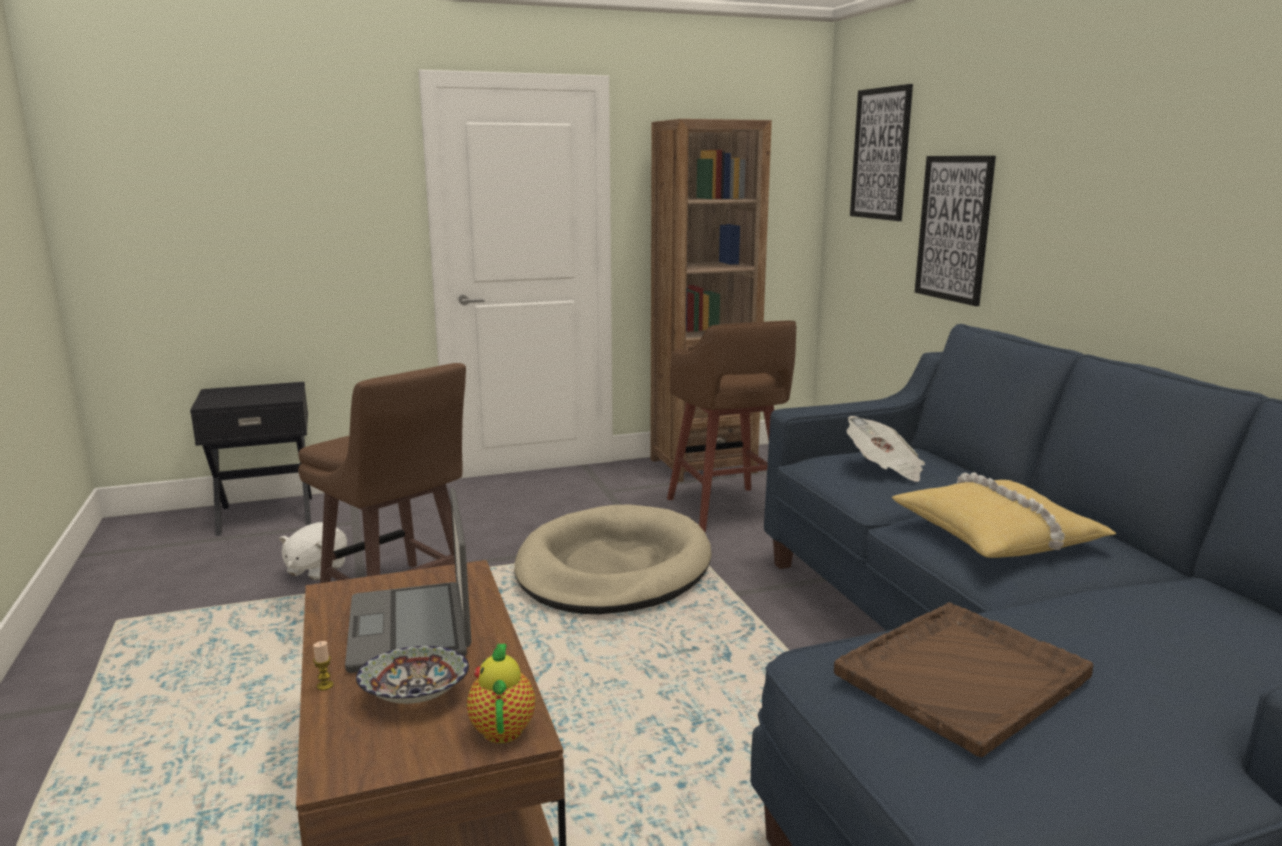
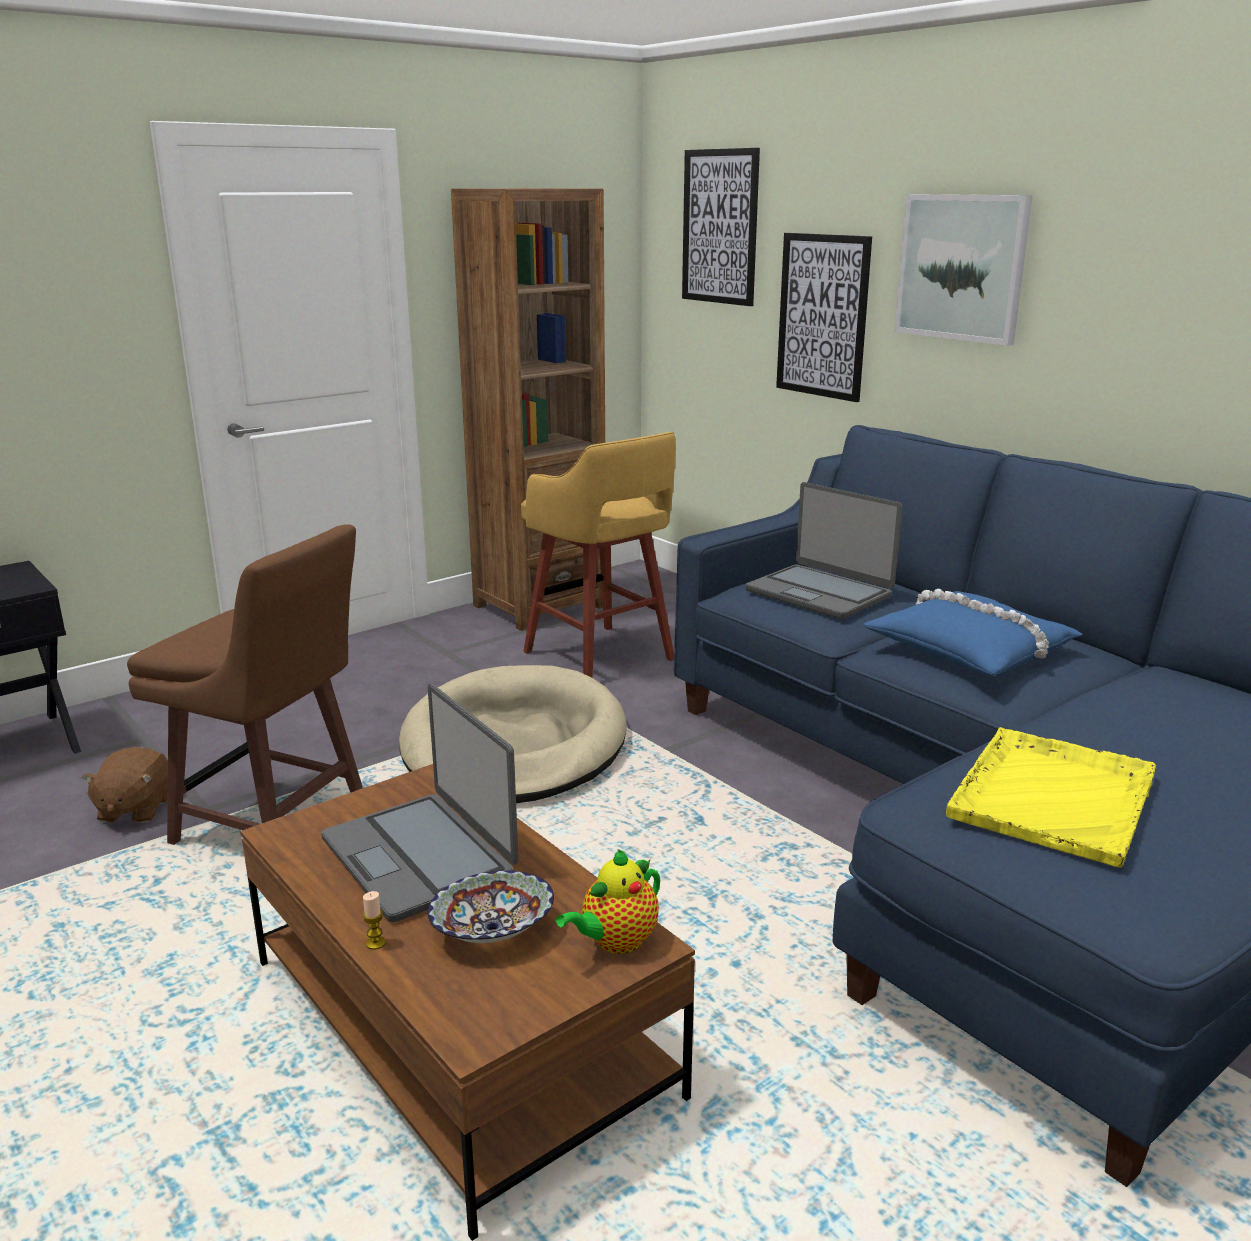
camera: 20 degrees left, 5 degrees up
(316, 569) = (134, 809): white plush toy -> brown plush toy
(503, 727) = (615, 942): teapot -> teapot turned 105 degrees counterclockwise
(727, 511) = (601, 657): brown stool -> yellow stool
(885, 469) = (819, 593): newspaper -> laptop
(963, 675) = (1054, 796): brown tray -> yellow tray
(997, 534) = (971, 649): yellow pillow -> blue pillow
(1069, 180) = (962, 267): none -> picture

